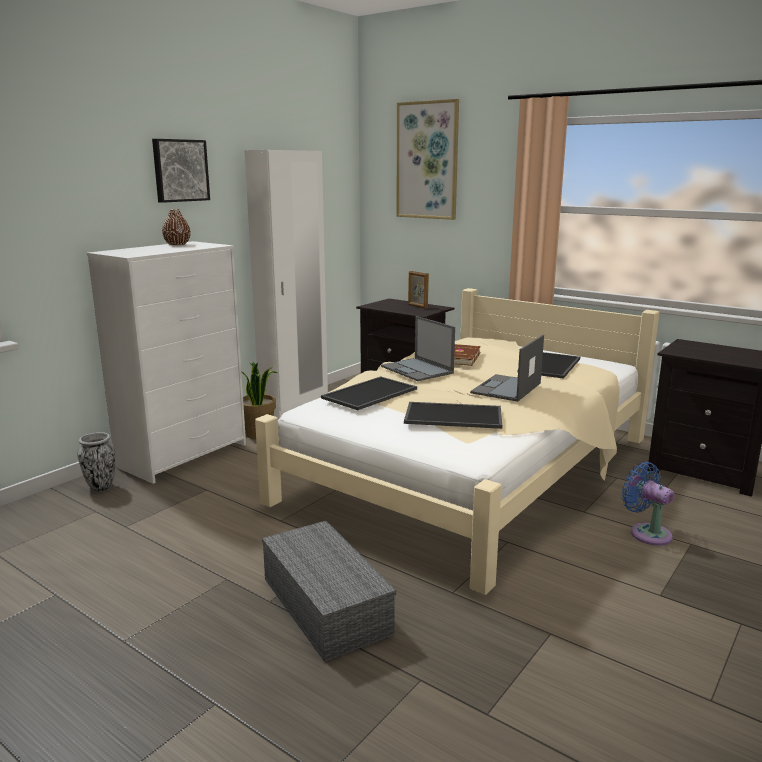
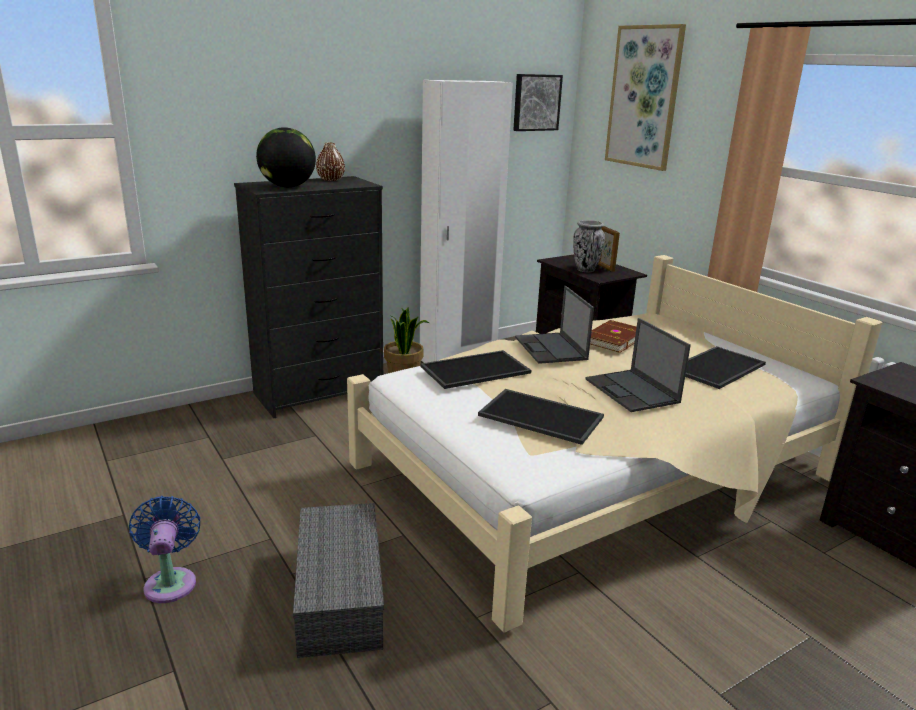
camera: 20 degrees right, 5 degrees up
(100, 487) = (228, 412): vase -> vase (585, 270)
(147, 251) = (288, 187): none -> globe
(180, 170) = (345, 101): picture -> picture (536, 102)
(184, 455) = (320, 393): white dresser -> black dresser
(506, 388) = (632, 391): laptop -> laptop turned 75 degrees counterclockwise
(646, 533) = (760, 605): blue fan -> blue fan (171, 581)

